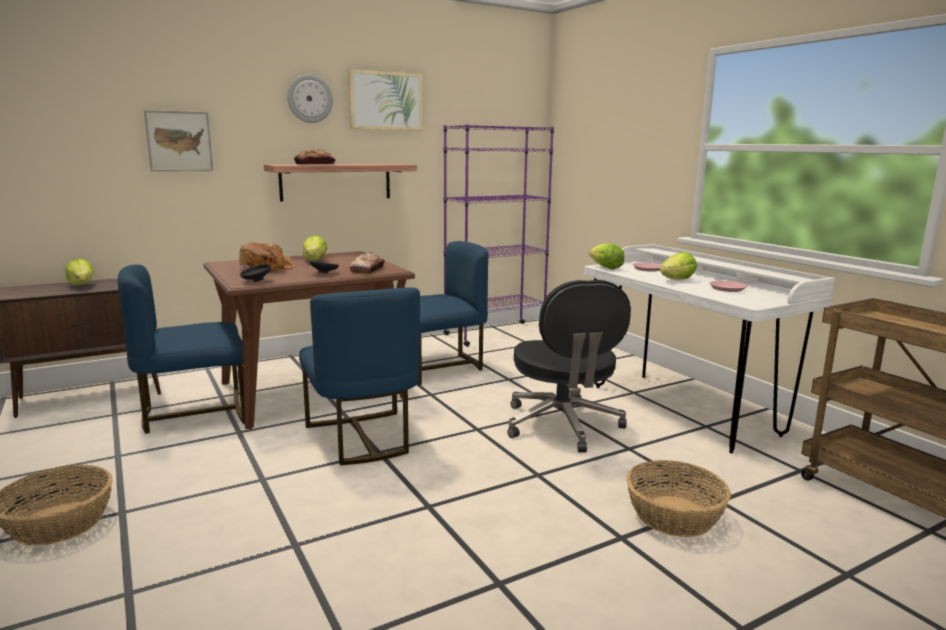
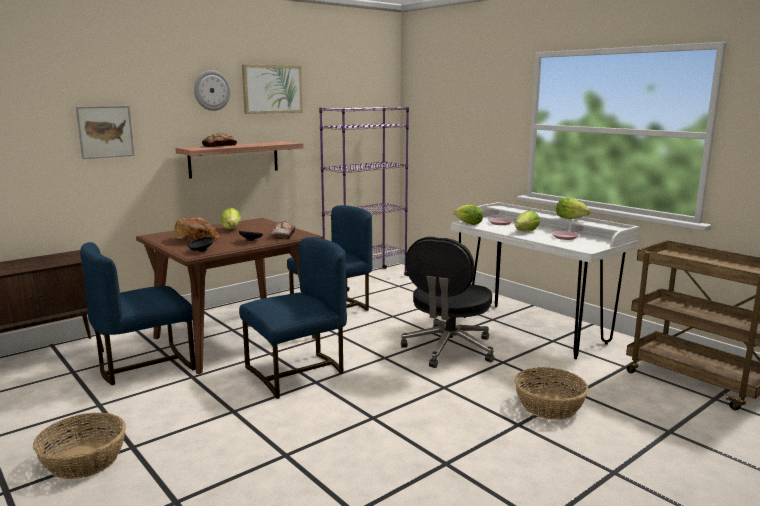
camera: 10 degrees left, 0 degrees up
(82, 285) = (32, 262): lettuce -> lettuce (570, 218)
(362, 438) = (297, 372): blue chair -> blue chair turned 90 degrees counterclockwise
(563, 425) = (448, 349): black office chair -> black office chair turned 45 degrees clockwise

